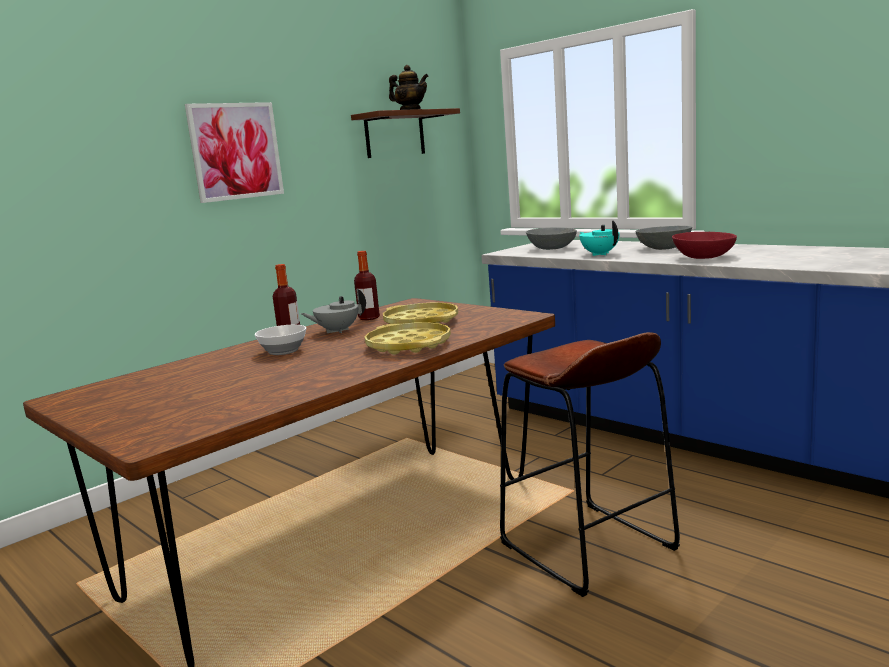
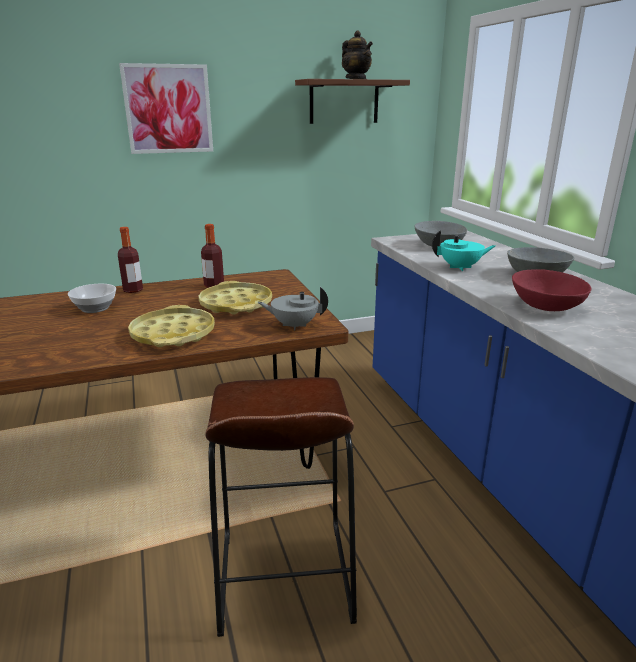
camera: 25 degrees right, 10 degrees up
(337, 331) = (167, 295): grey teapot -> grey teapot (294, 325)
(599, 254) = (460, 267): turquoise teapot -> turquoise teapot turned 90 degrees clockwise

